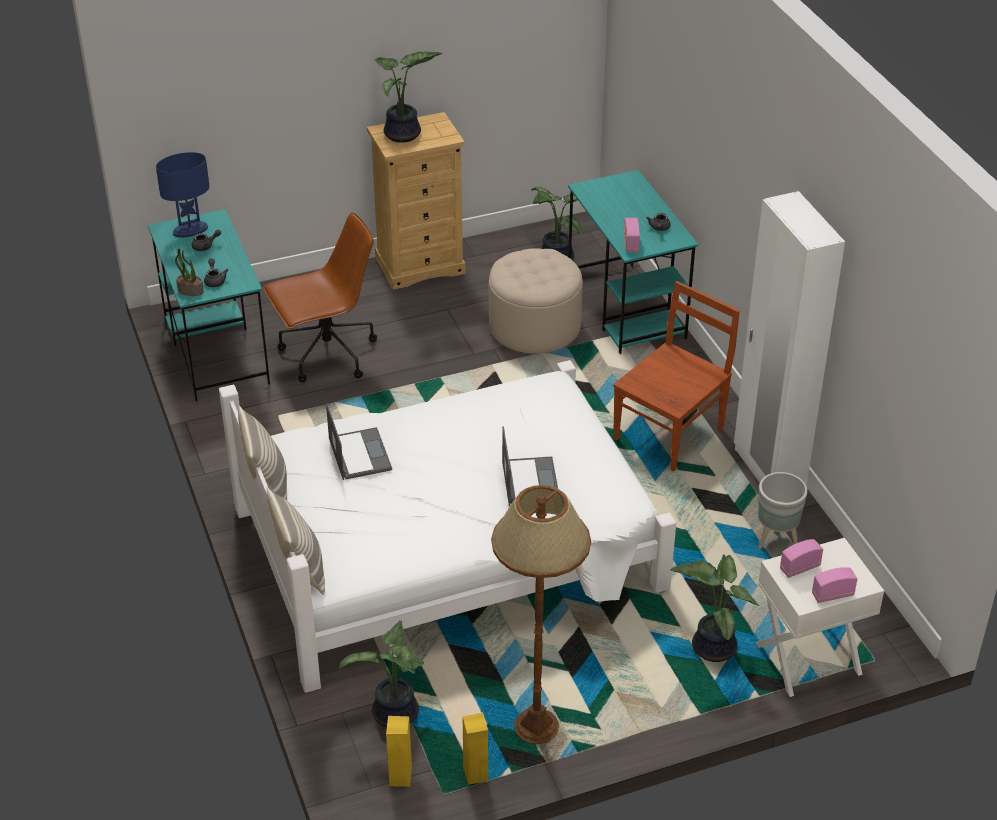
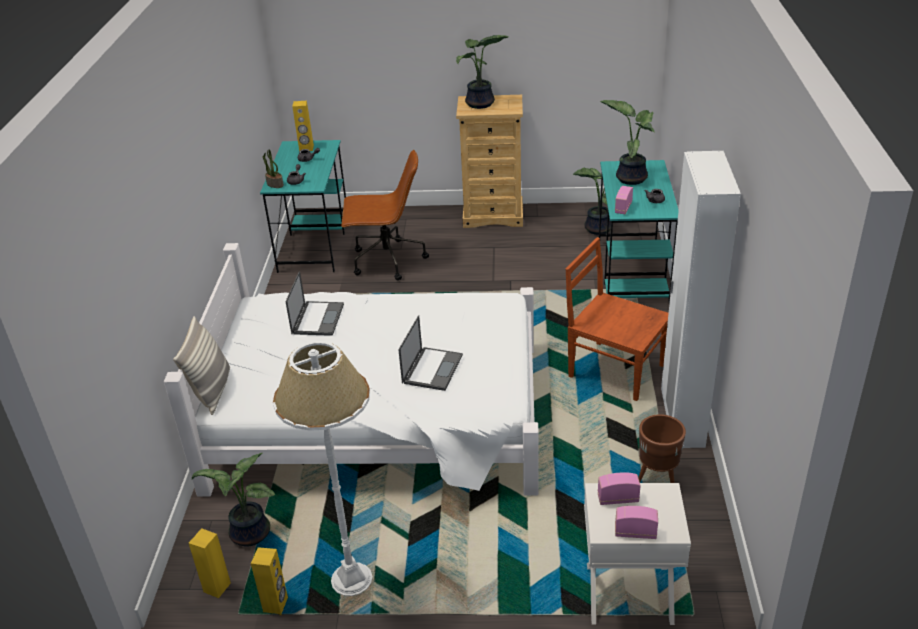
camera: 25 degrees right, 5 degrees down
(190, 230) = (306, 148): blue table lamp -> yellow speaker
(268, 486) = (236, 326): pillow -> none
(534, 327) = (551, 271): beige ottoman -> none
(536, 726) = (352, 579): brown floor lamp -> white floor lamp
(670, 432) = (614, 370): brown chair -> brown chair turned 120 degrees counterclockwise
(711, 646) = (545, 555): potted plant -> potted plant (630, 177)
(775, 540) = (657, 479): grey planter -> brown planter

